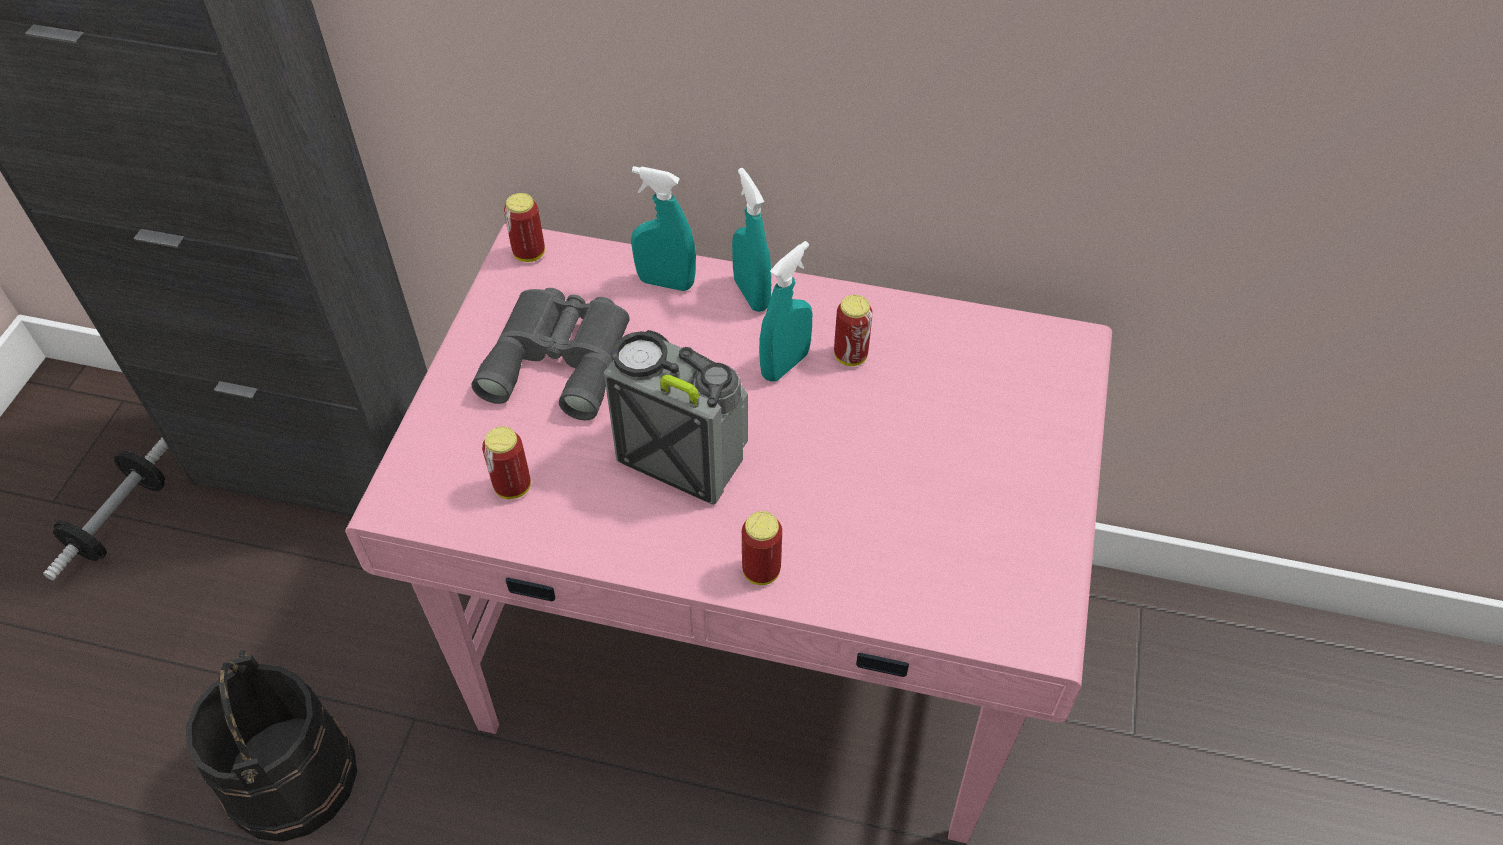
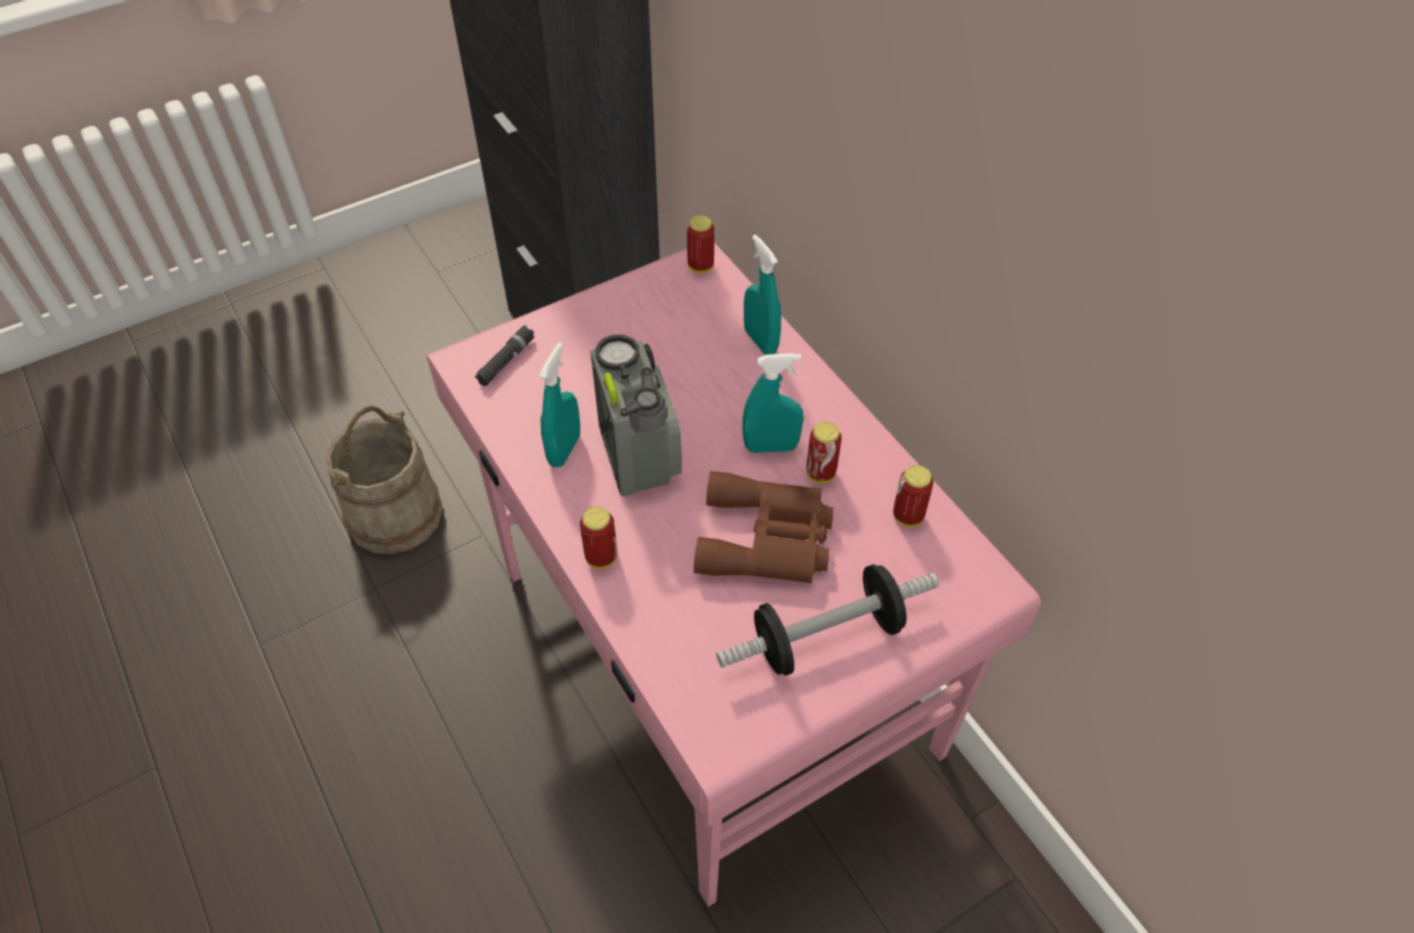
camera: 45 degrees right, 0 degrees up
(121, 520) = (457, 305): dumbbell -> dumbbell (826, 637)
(292, 777) = (395, 515): black bucket -> beige bucket
(445, 471) = (506, 361): none -> black flashlight
(513, 487) = (529, 397): can -> can (908, 516)
(561, 356) = (644, 342): grey binoculars -> none
(751, 294) = (805, 387): turquoise spray bottle -> turquoise spray bottle (564, 450)
(876, 441) = (768, 539): none -> brown binoculars

